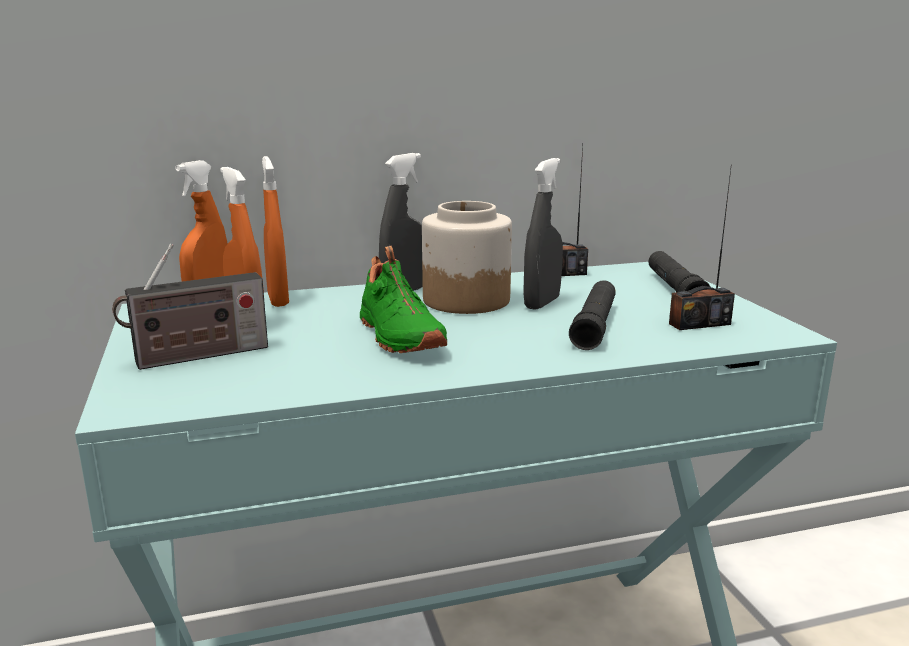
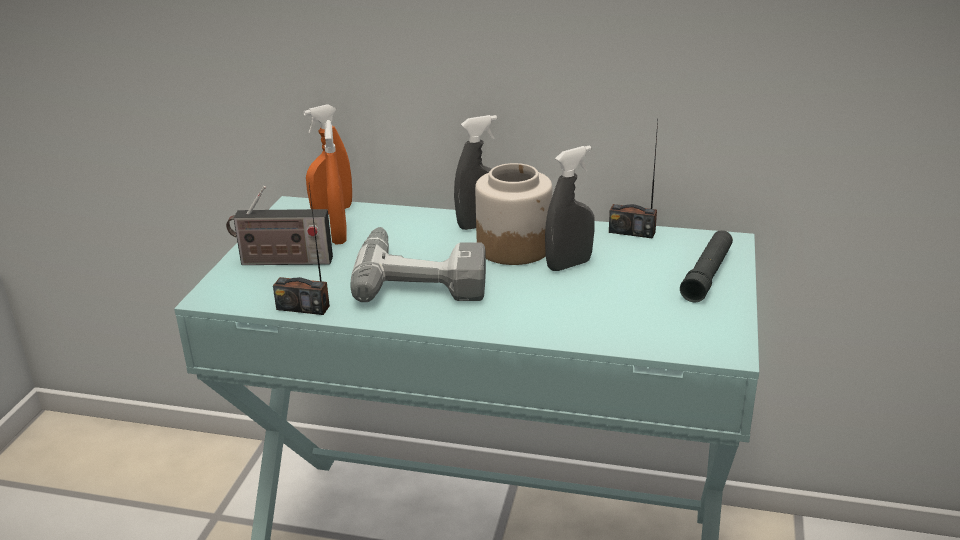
camera: 30 degrees right, 10 degrees up
(278, 300) = (381, 215): orange spray bottle -> none
(397, 337) = (421, 275): green shoe -> power drill
(594, 326) = (577, 300): black flashlight -> none
(699, 324) = (667, 321): radio -> radio (303, 307)

